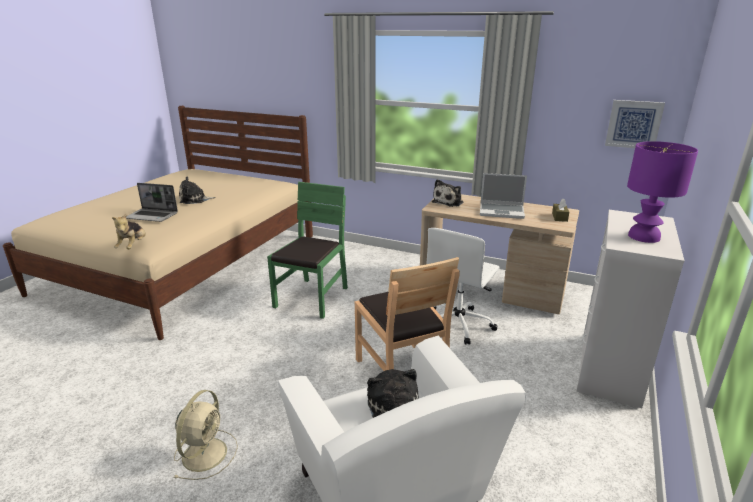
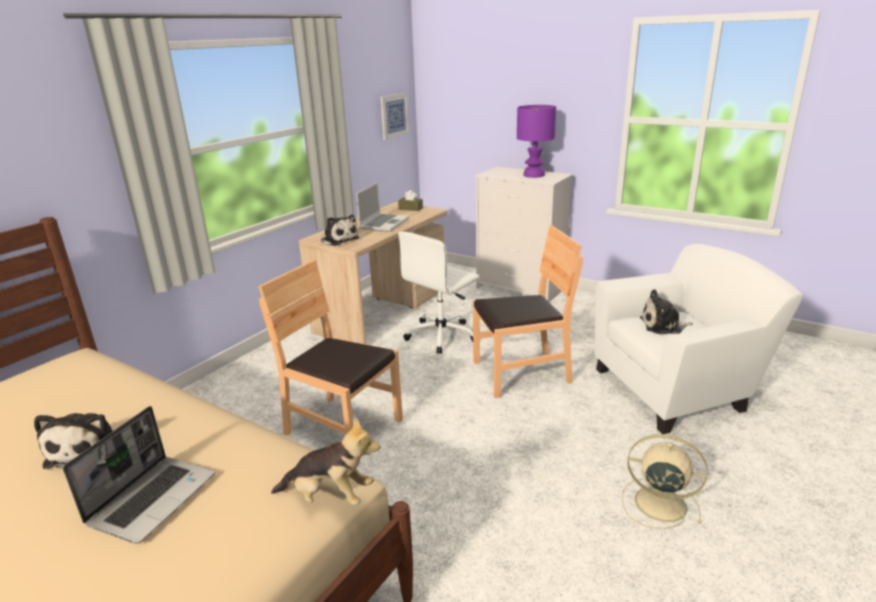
camera: 80 degrees left, 0 degrees up
(312, 298) = (343, 428): green chair -> brown chair
(458, 323) = (442, 335): white office chair -> white office chair turned 90 degrees clockwise

